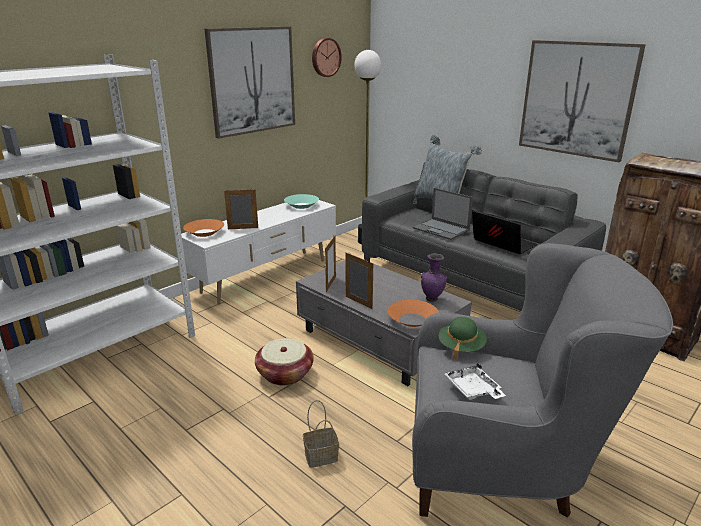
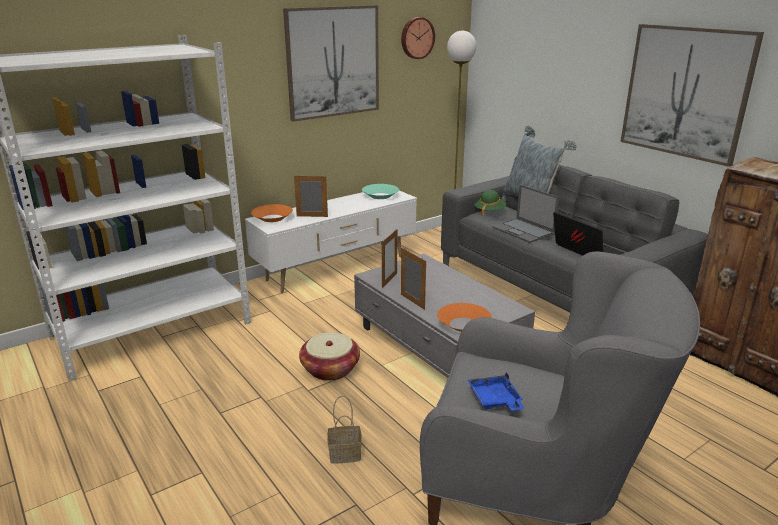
camera: 10 degrees right, 0 degrees up
(432, 299) = (493, 305): purple vase -> none
(461, 347) = (499, 355): green hat -> green hat (489, 211)
(473, 390) = (495, 400): white tray -> blue tray

